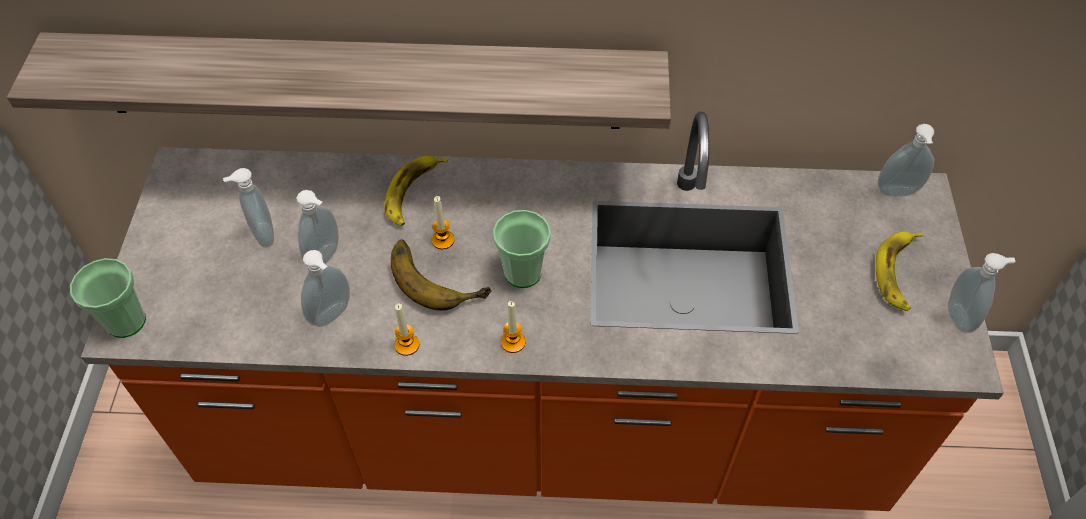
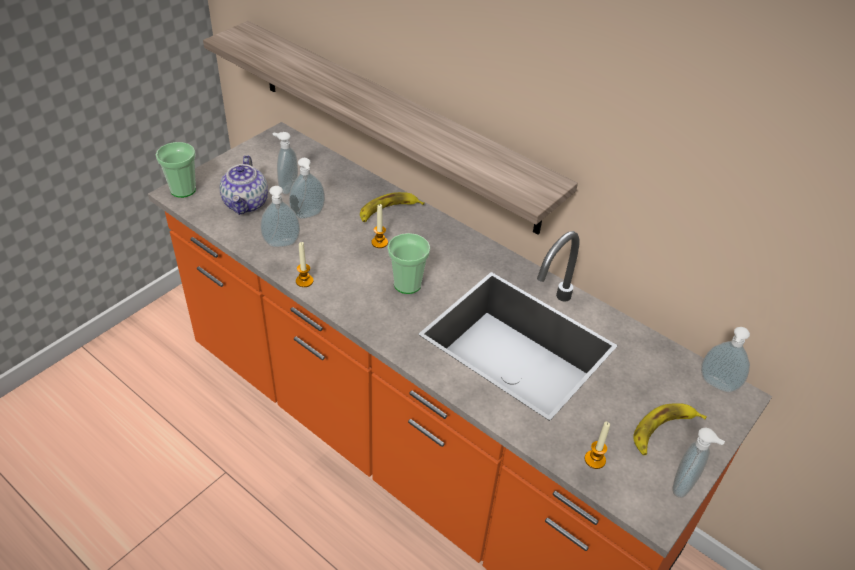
camera: 35 degrees right, 10 degrees down
(232, 289) = (246, 204): none -> teapot
(438, 275) = (358, 257): banana -> none
(513, 342) = (363, 315): candle -> candle (595, 460)

